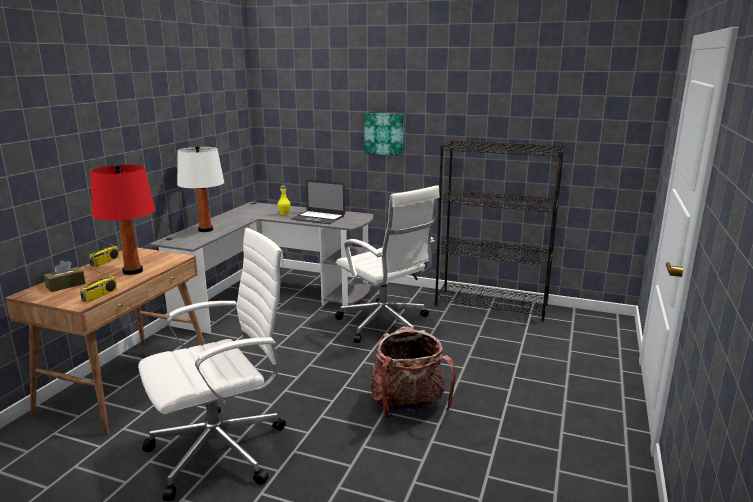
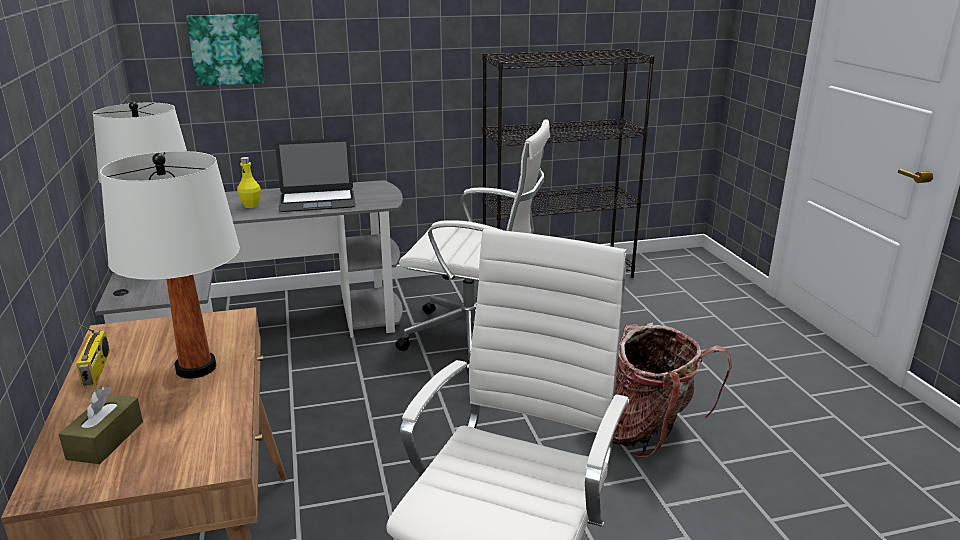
camera: 35 degrees left, 5 degrees up
(99, 296) = (226, 433): radio -> none
(133, 271) = (196, 368): red table lamp -> white table lamp
(384, 134) = (378, 53): picture -> picture (227, 49)

